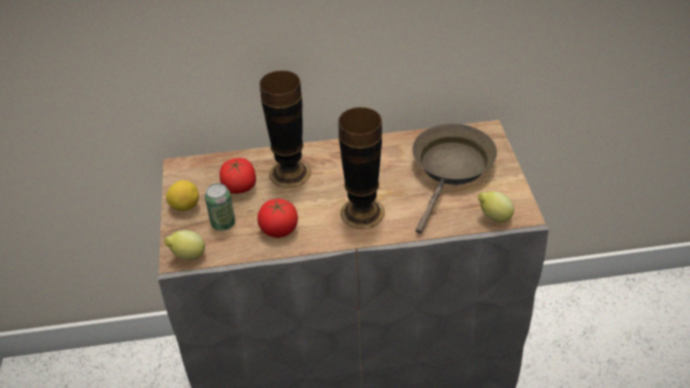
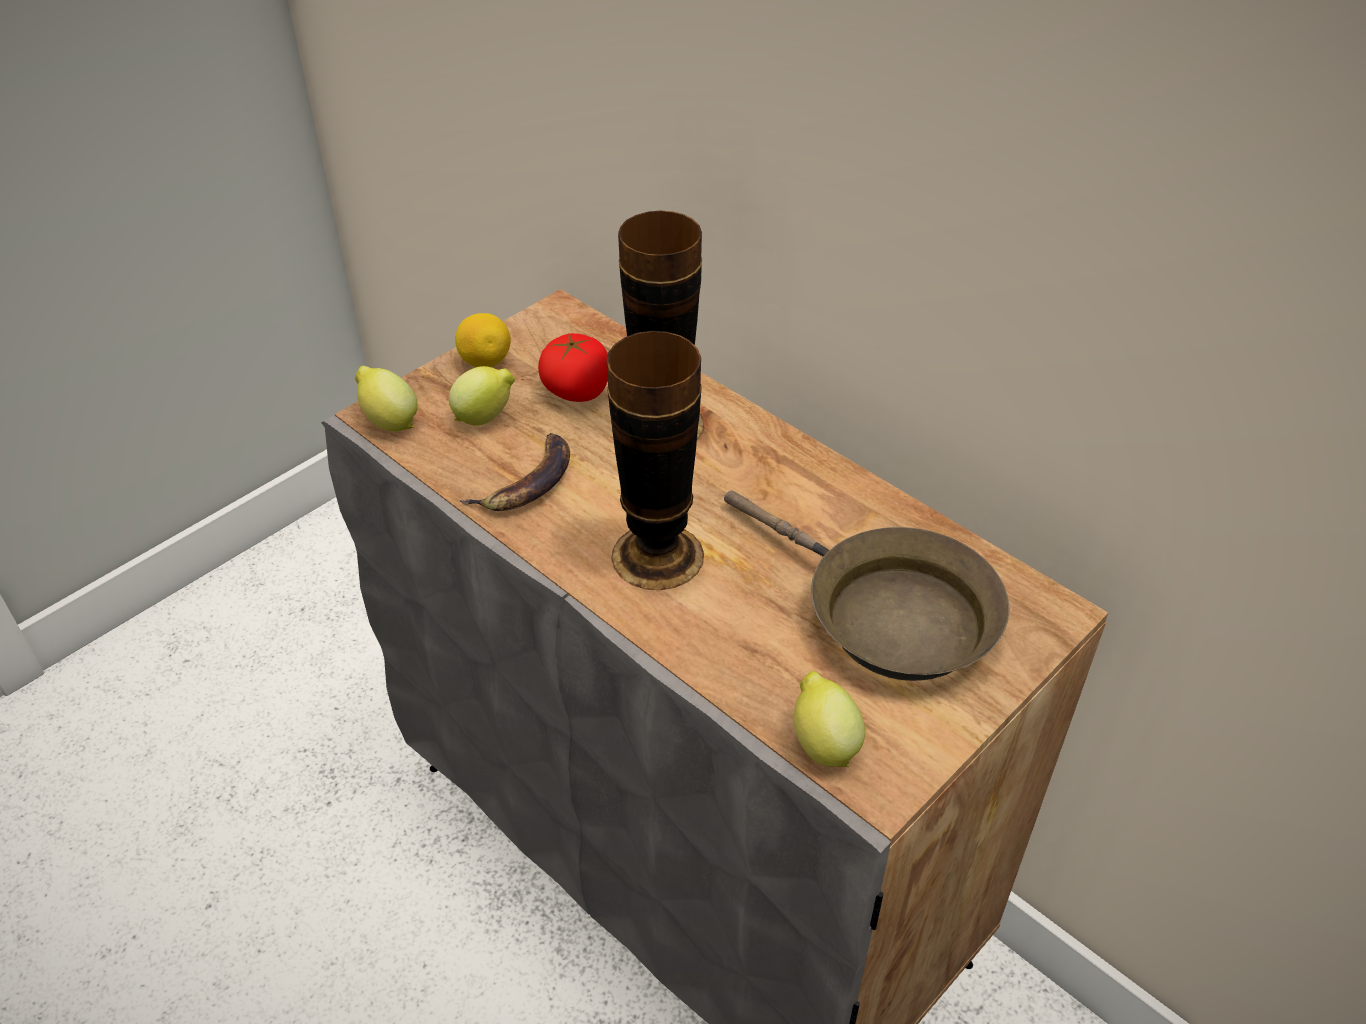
camera: 50 degrees right, 0 degrees up
(223, 223) = (485, 418): can -> lemon
(279, 229) = (527, 482): tomato -> banana
(451, 169) = (887, 614): brown frying pan -> brown frying pan turned 60 degrees clockwise

